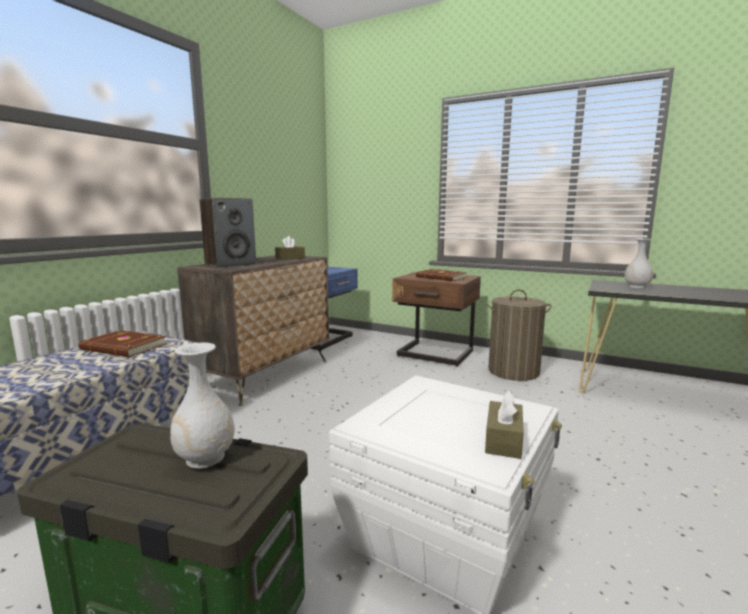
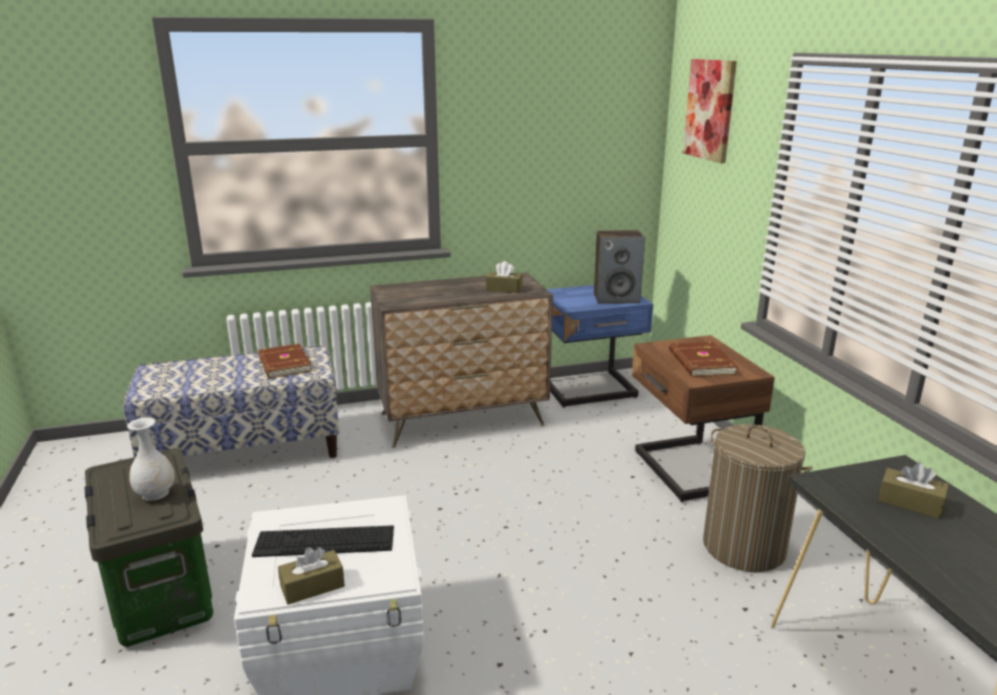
camera: 45 degrees right, 10 degrees up
(231, 264) = (419, 291): speaker -> speaker (616, 298)
(371, 144) = (710, 110): none -> picture
(438, 415) = (325, 541): none -> keyboard
(637, 287) = (910, 503): white vase -> brown tissue box

